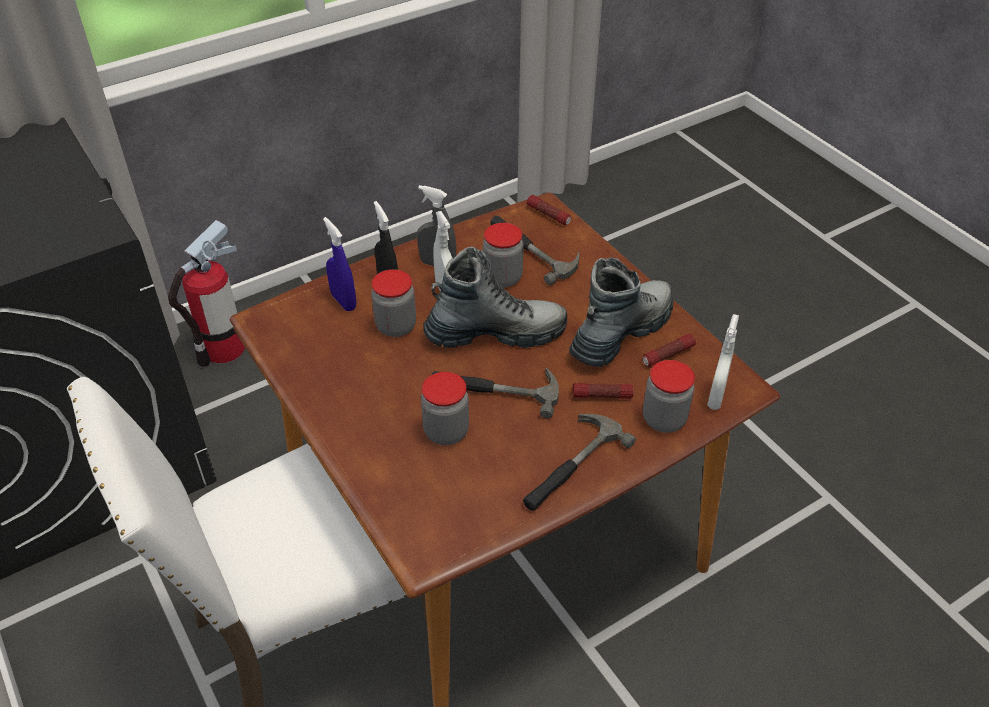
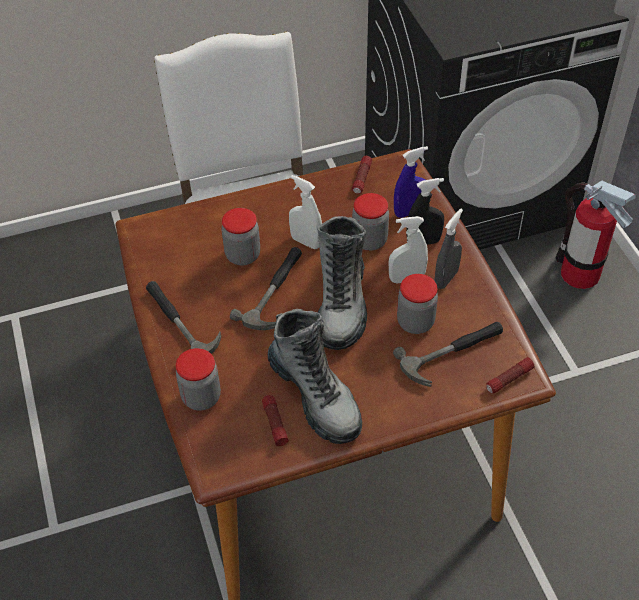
camera: 105 degrees right, 5 degrees up
(602, 396) = (243, 361): flashlight -> flashlight (362, 179)
(716, 397) = (211, 444): white spray bottle -> white spray bottle (306, 242)

